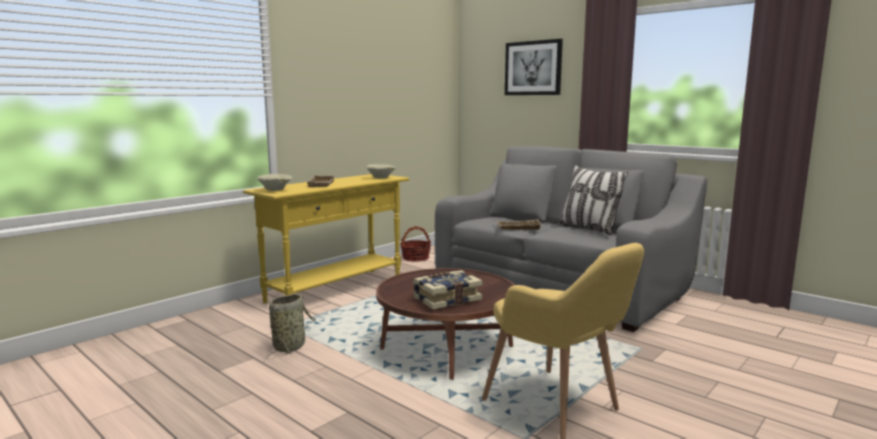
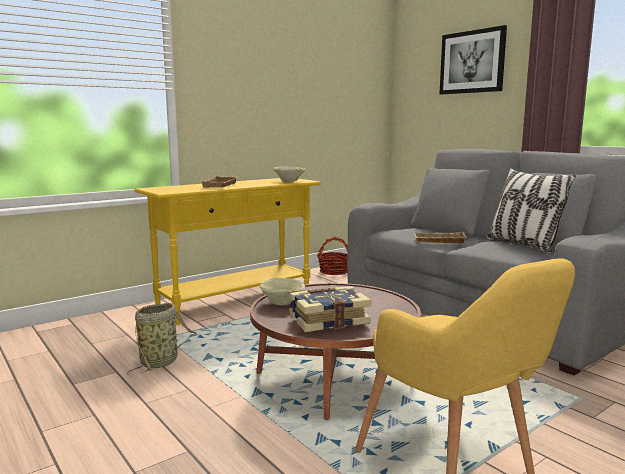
camera: 10 degrees right, 0 degrees up
(276, 190) = (166, 189): beige bowl -> beige bowl (283, 302)

